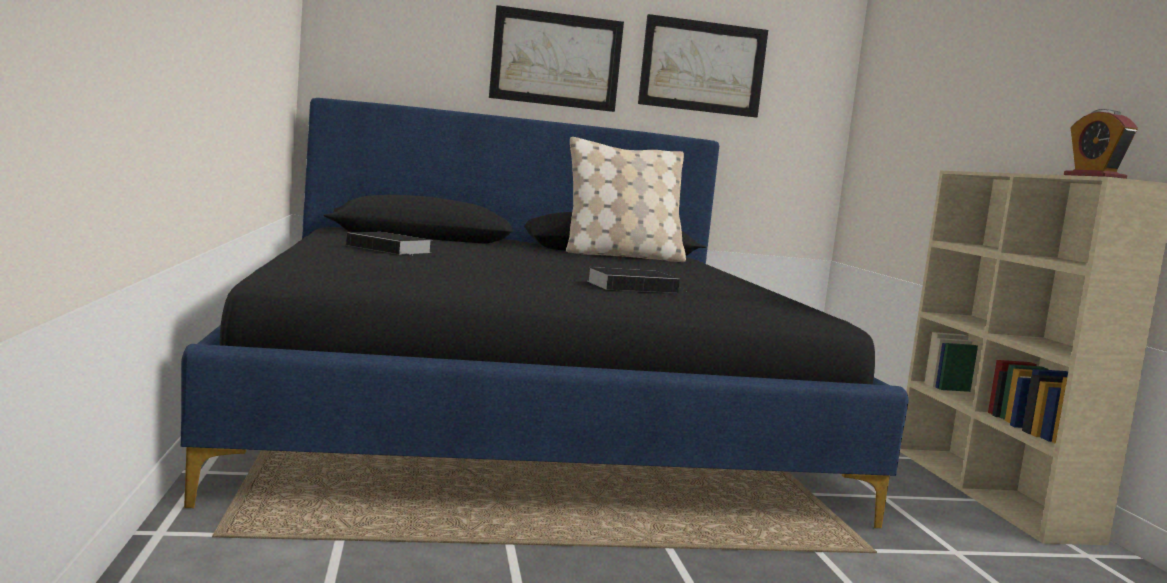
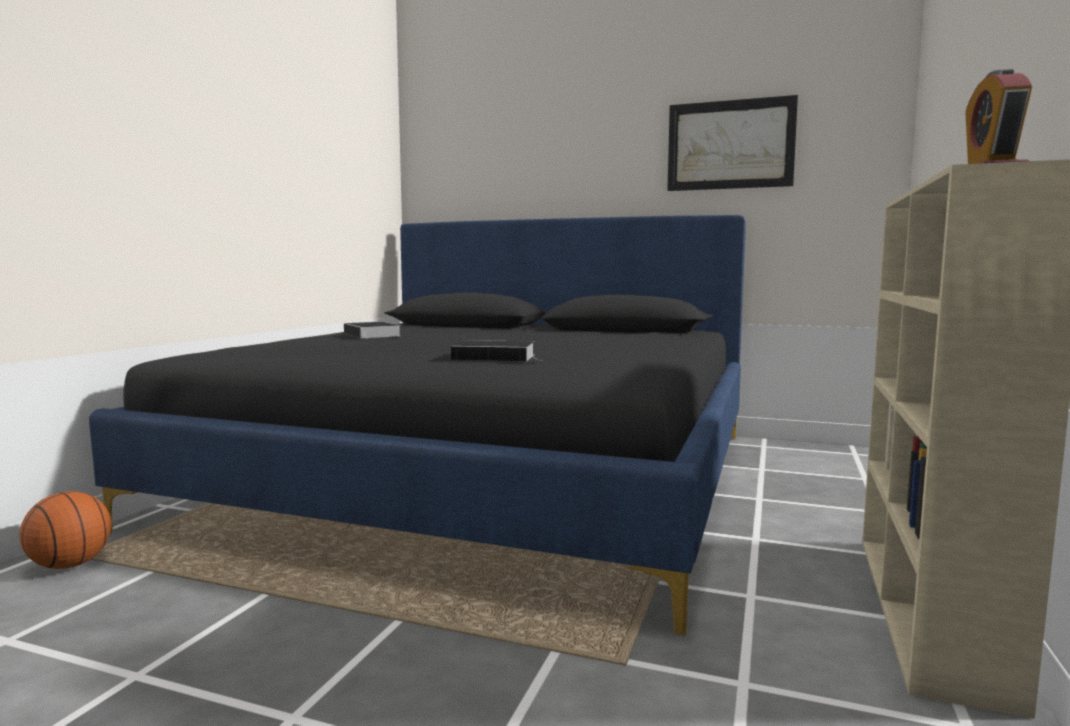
camera: 30 degrees right, 0 degrees up
(221, 546) = (70, 565): none -> basketball
(556, 59) = (590, 163): picture -> none
(622, 256) = (616, 333): beige pillow -> none

